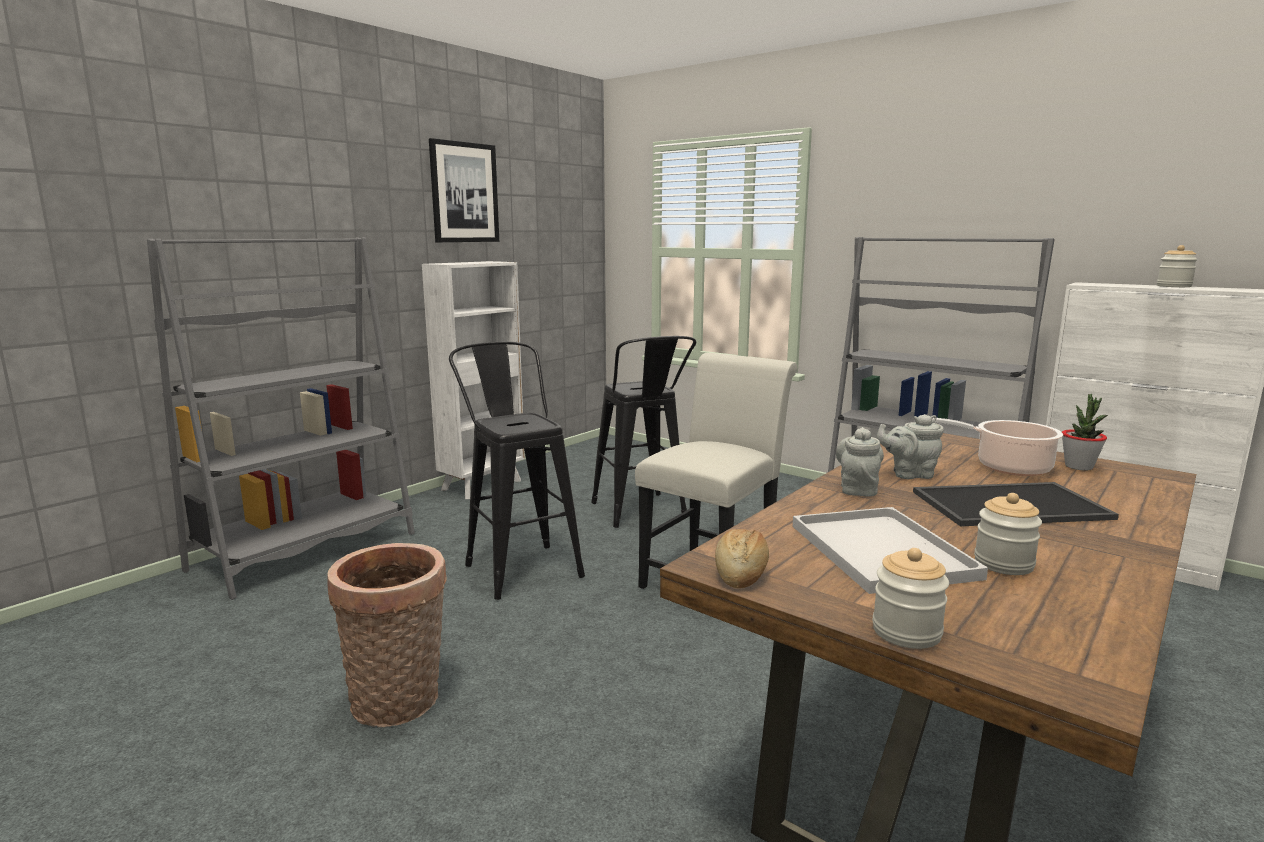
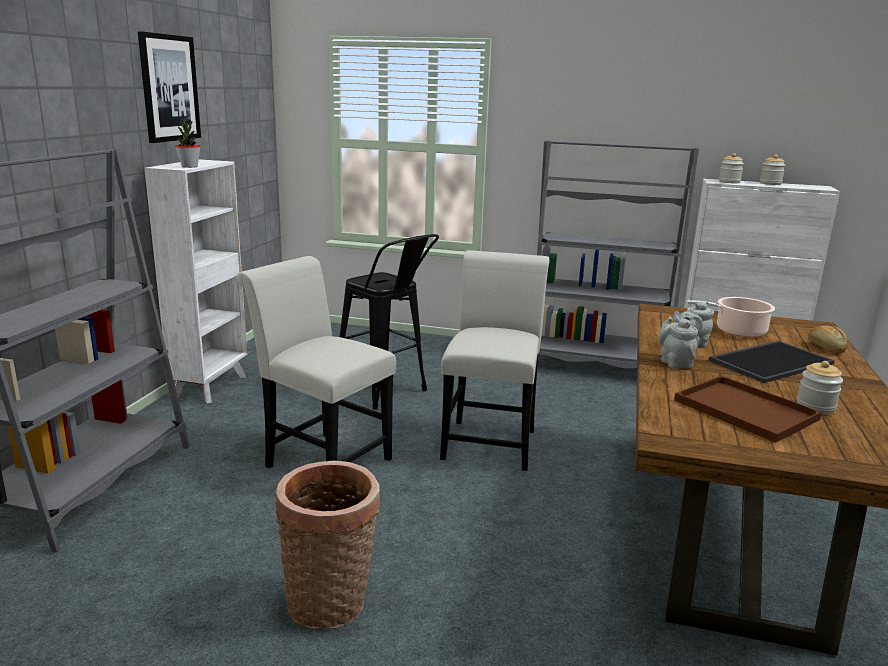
camera: 25 degrees left, 5 degrees up
(519, 566) = (322, 460): black stool -> white chair
(741, 573) = (690, 443): bread -> bread (826, 348)
(885, 552) = (748, 410): white tray -> brown tray
(906, 632) = (823, 464): jar -> jar (729, 182)
(1079, 467) = (773, 325): potted plant -> potted plant (189, 166)

